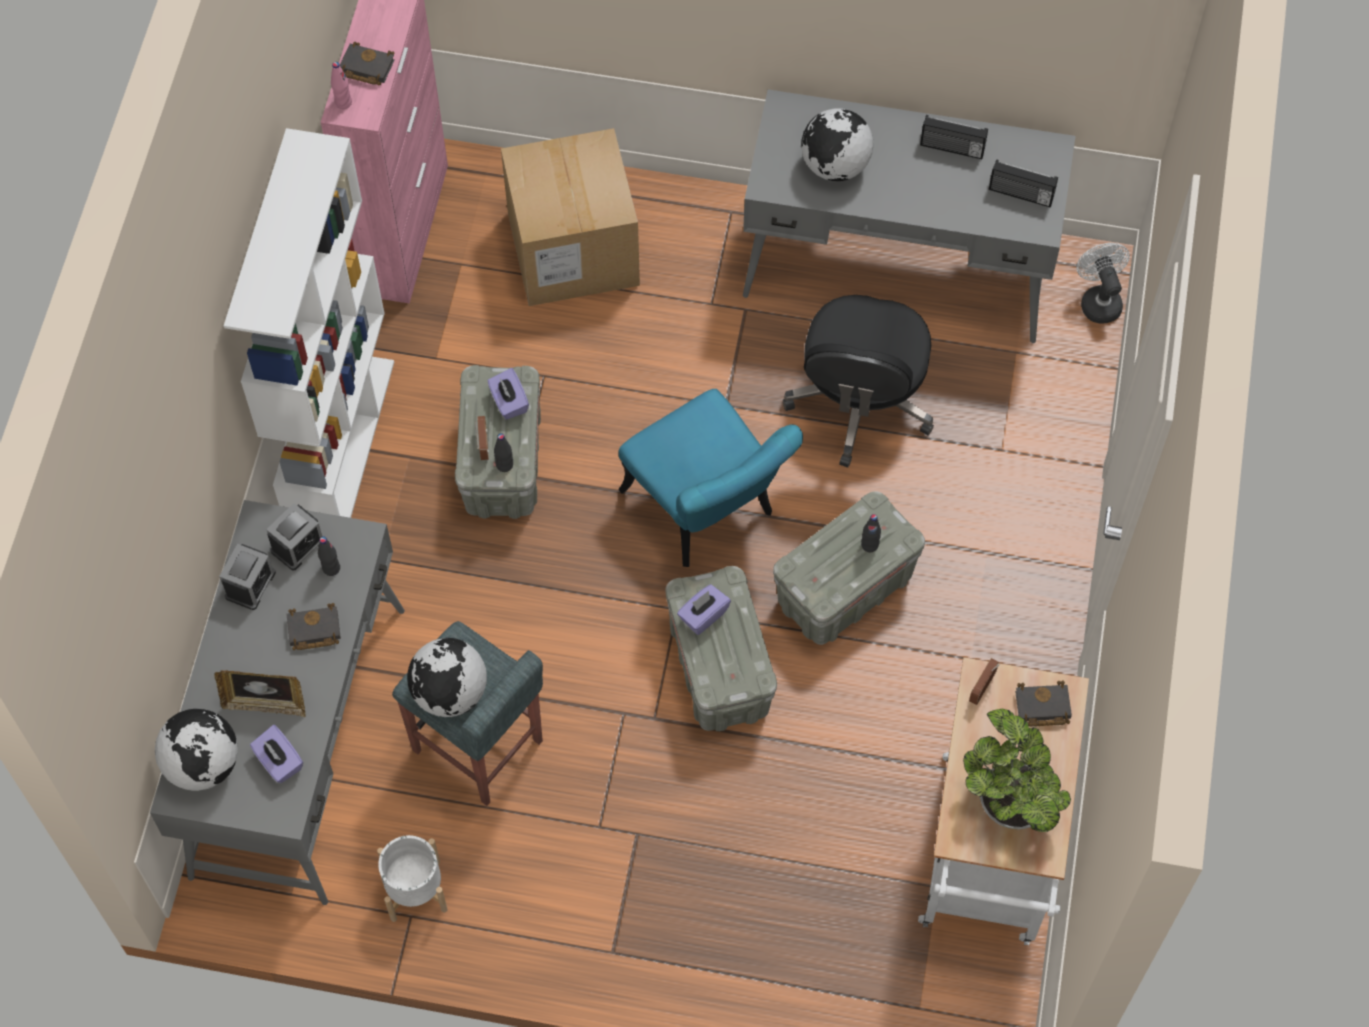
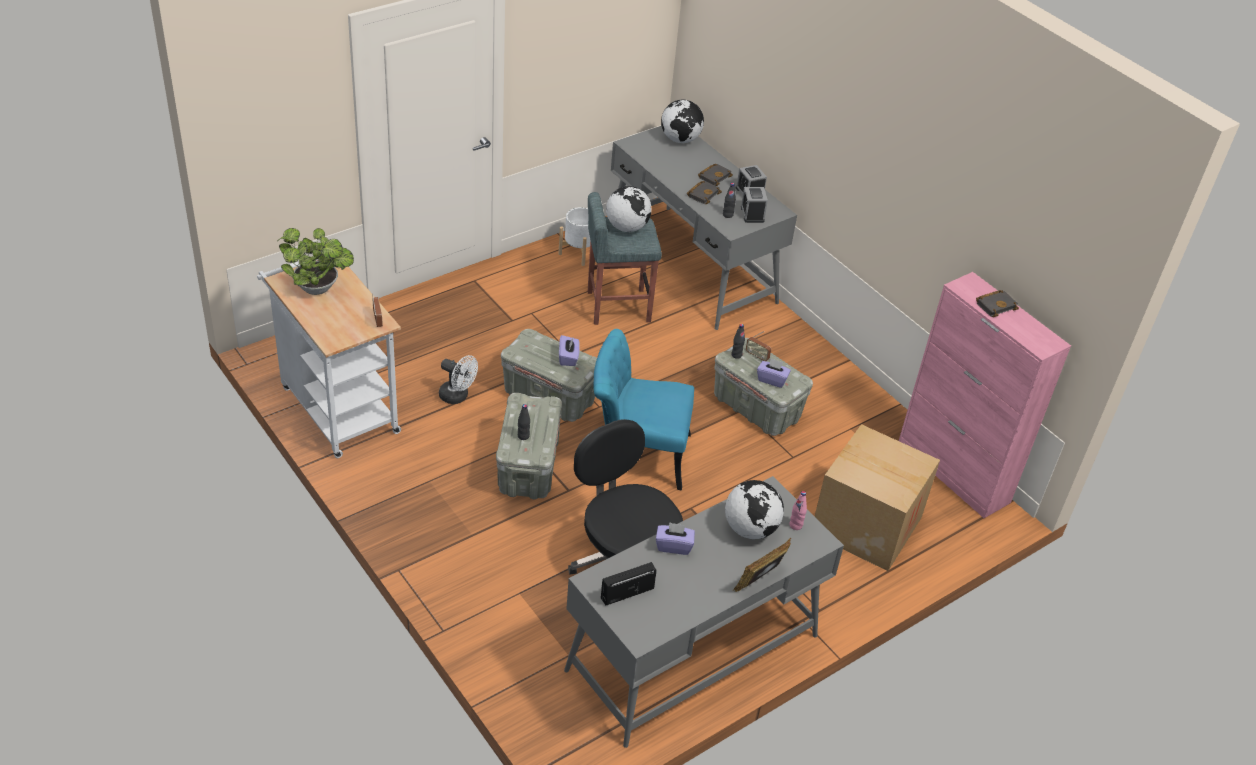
camera: 130 degrees right, 20 degrees down
(265, 704) = (685, 166): picture frame -> picture frame (760, 581)
(279, 762) = (654, 155): purple tissue box -> purple tissue box (673, 546)
(340, 444) = (834, 367): white bookcase -> none
(343, 102) = (978, 285): pink bottle -> pink bottle (795, 525)
(952, 148) = (699, 590): radio -> none
(1041, 708) = (339, 329): black book -> black book (714, 176)
(1098, 300) = (552, 728): white fan -> white fan (457, 396)

